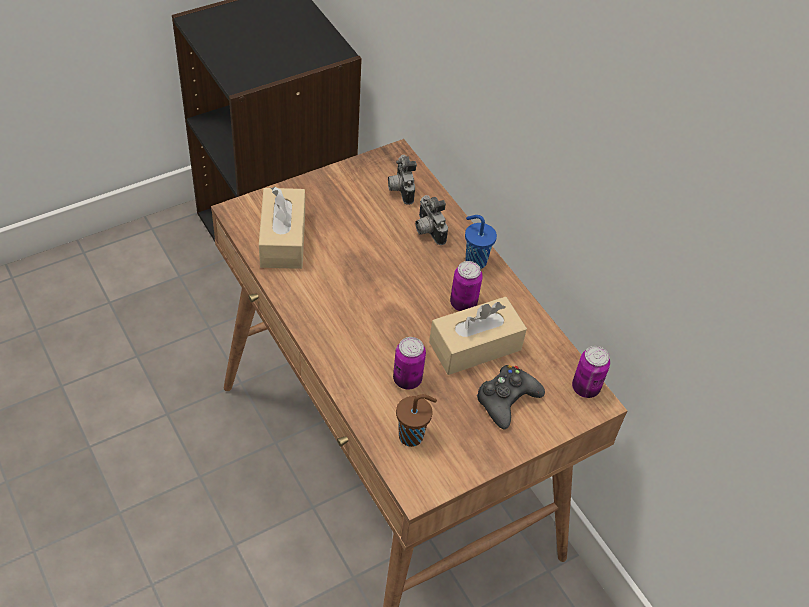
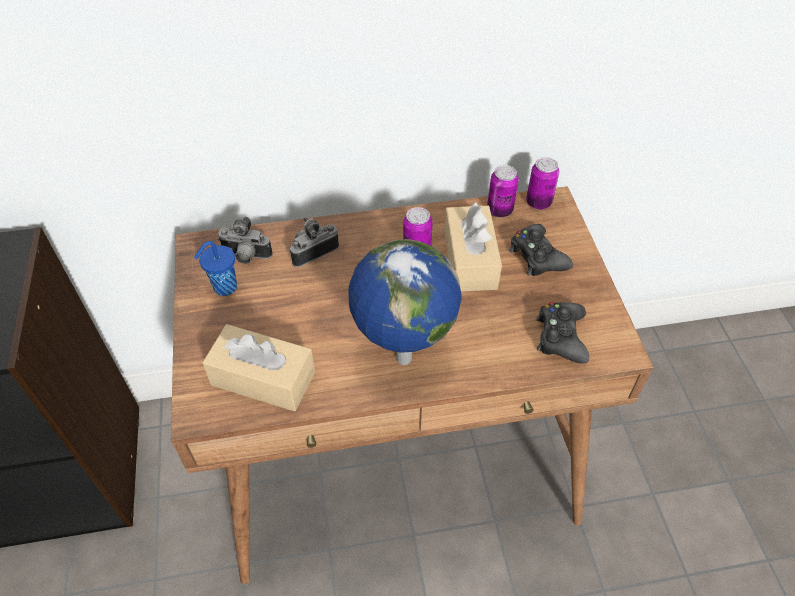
camera: 65 degrees left, 0 degrees up
(338, 322) = (401, 358): none -> globe
(407, 379) = (493, 322): can -> can (499, 210)
(412, 436) = (561, 337): brown cup -> black game controller
(427, 230) = (313, 252): camera -> camera turned 150 degrees clockwise
(474, 261) = (368, 229): blue cup -> blue cup (223, 288)

